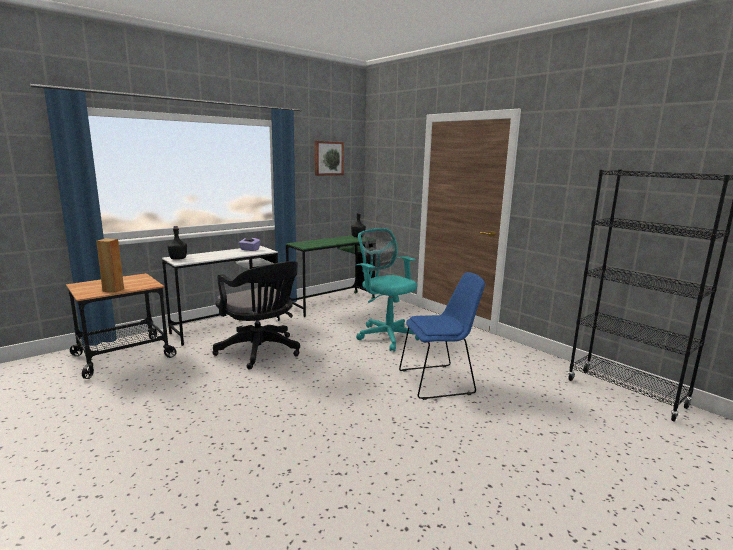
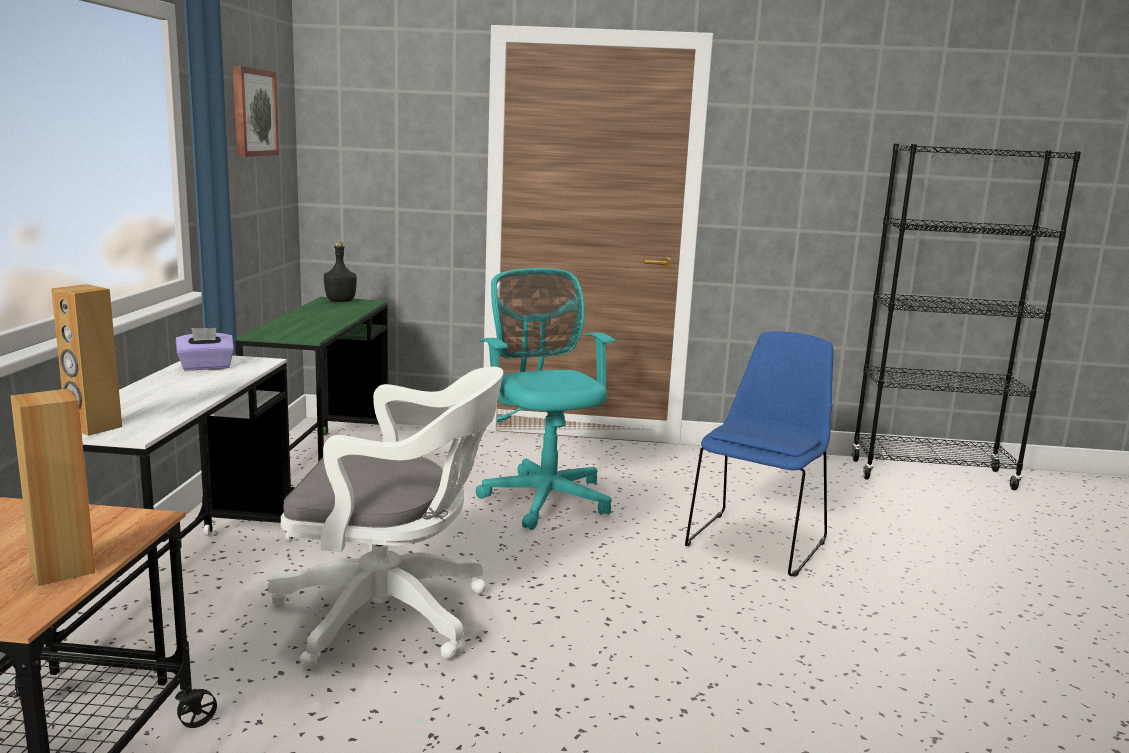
camera: 45 degrees left, 0 degrees up
(178, 259) = (93, 427): black bottle -> brown speaker
(261, 352) = (393, 615): black office chair -> white office chair
(386, 335) = (545, 497): turquoise office chair -> turquoise office chair turned 60 degrees clockwise

